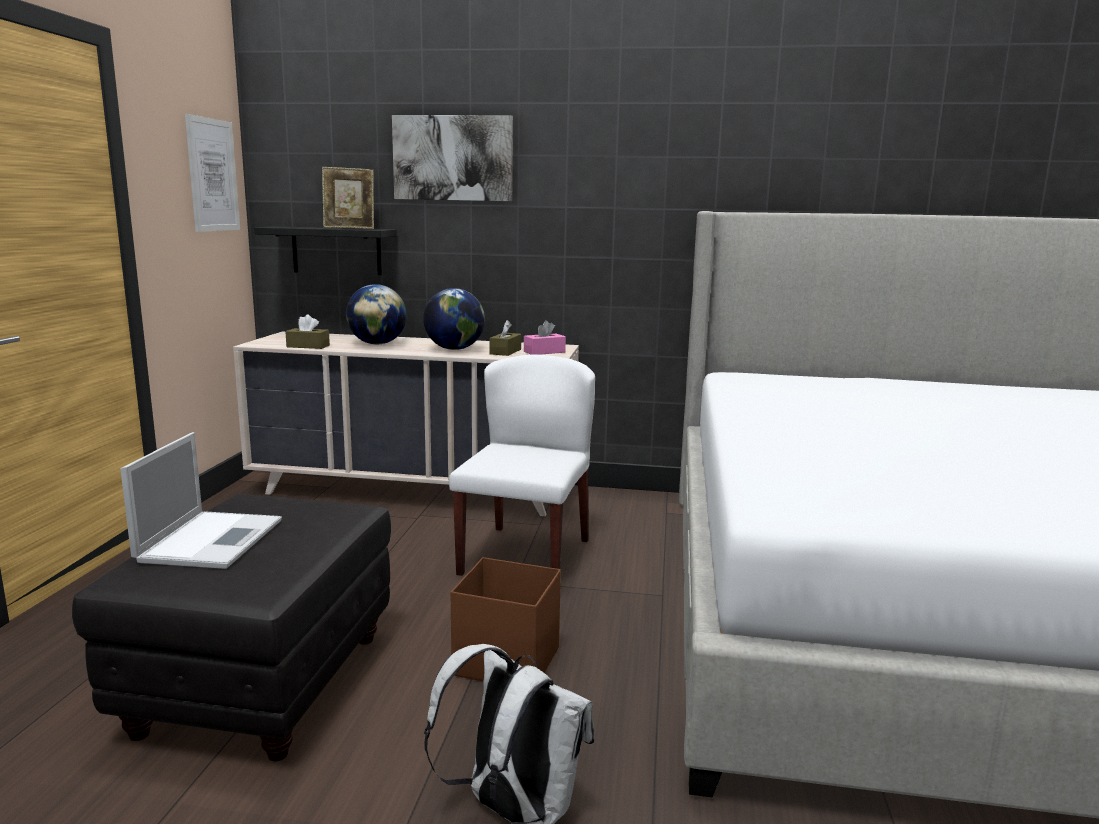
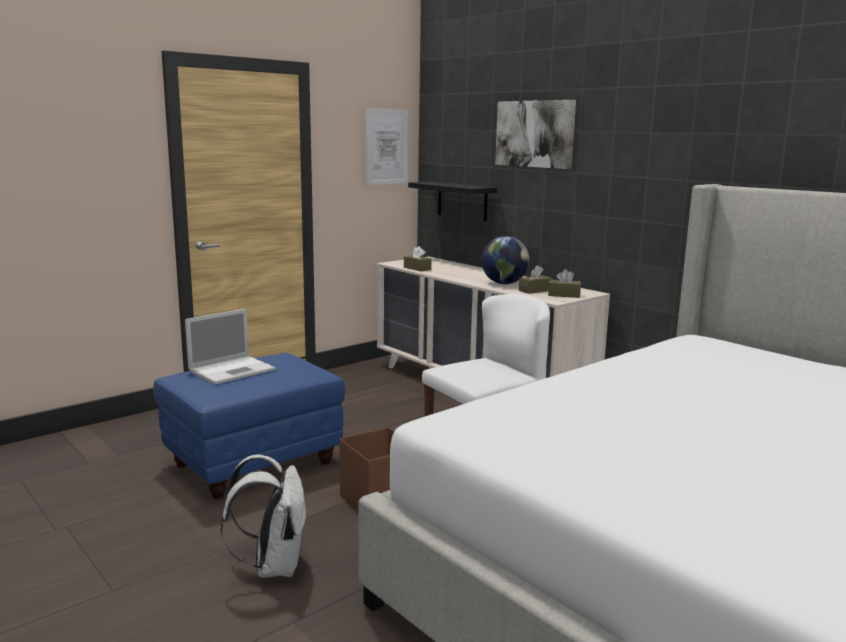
camera: 40 degrees right, 0 degrees up
(261, 683) = (253, 463): black ottoman -> blue ottoman
(349, 228) = (462, 185): picture frame -> none
(377, 344) = (463, 272): globe -> none
(544, 352) = (564, 295): pink tissue box -> brown tissue box

